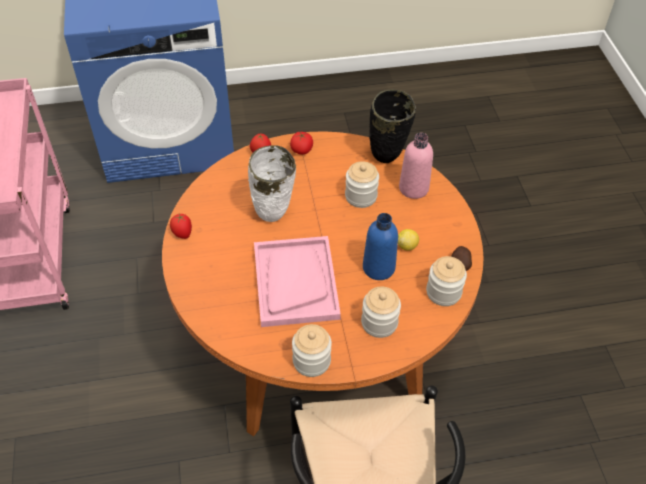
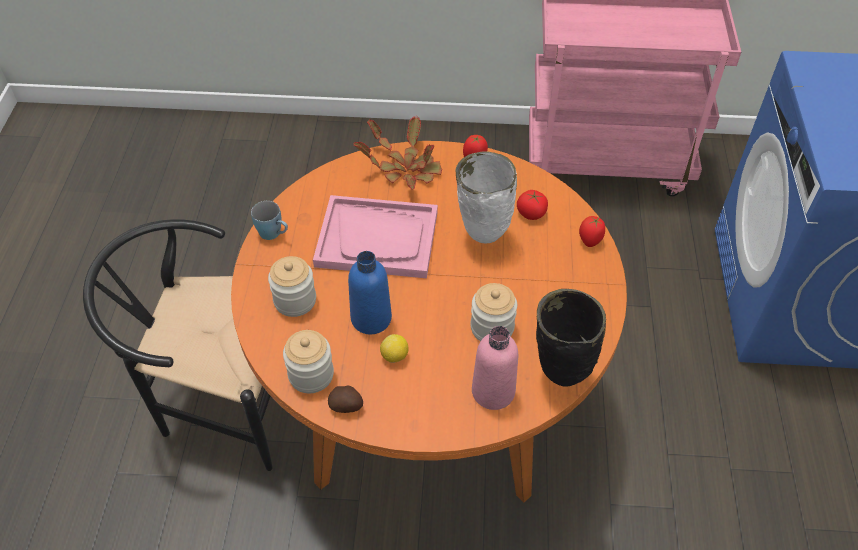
camera: 105 degrees right, 0 degrees up
(204, 281) = (405, 168): none -> potted plant
(301, 150) = (590, 282): tomato -> tomato (531, 213)
(311, 361) = (274, 234): jar -> blue mug

